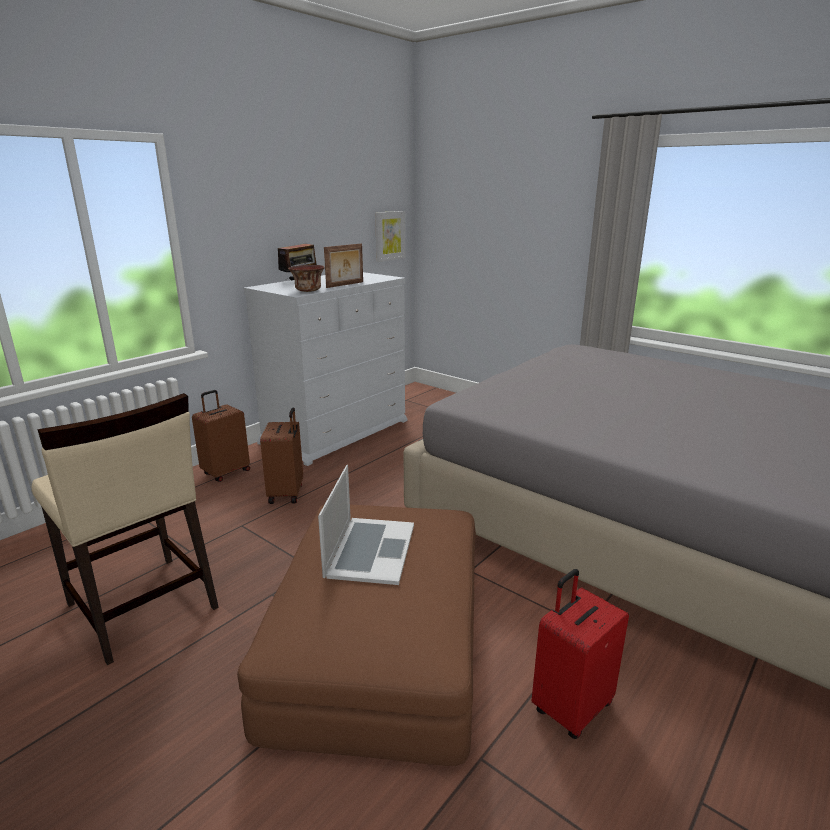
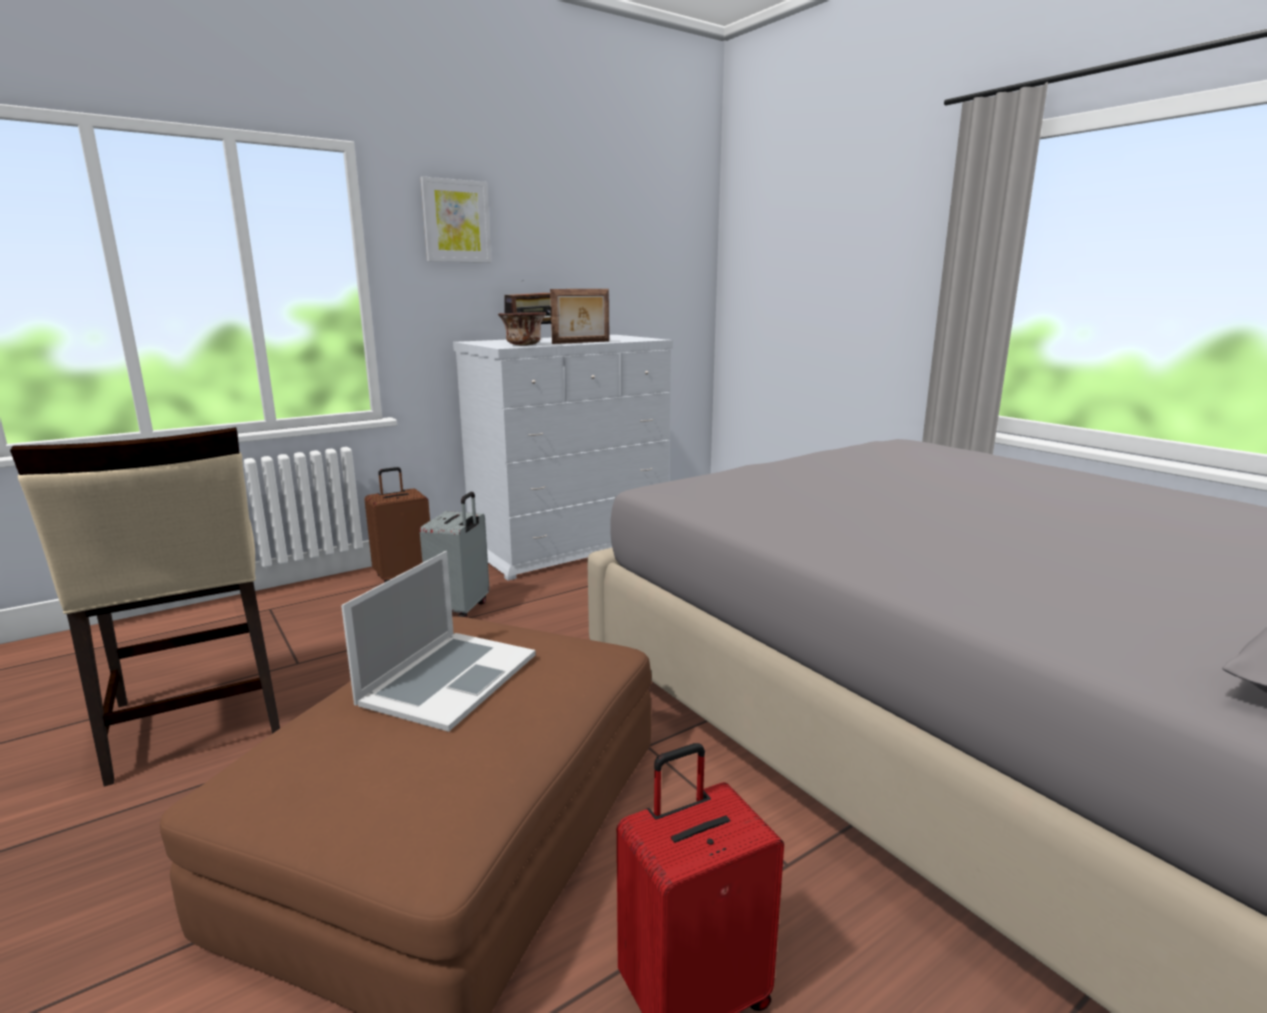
camera: 15 degrees right, 5 degrees down
(287, 493) = (461, 610): brown suitcase -> grey suitcase
(389, 236) = (676, 293): picture -> picture (456, 221)

